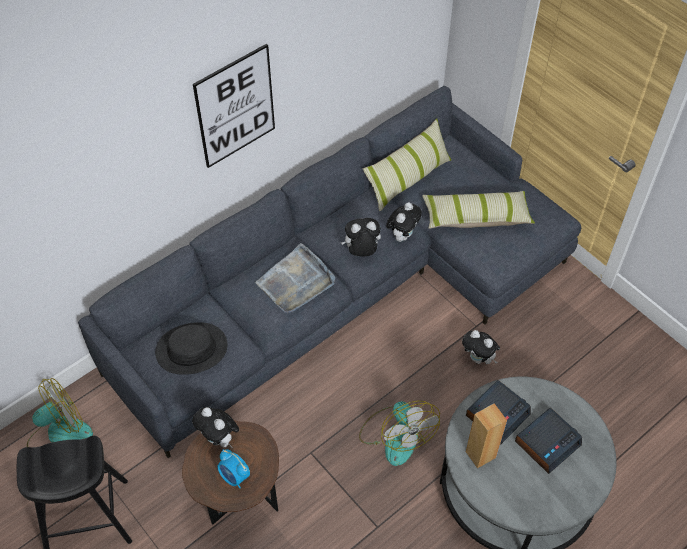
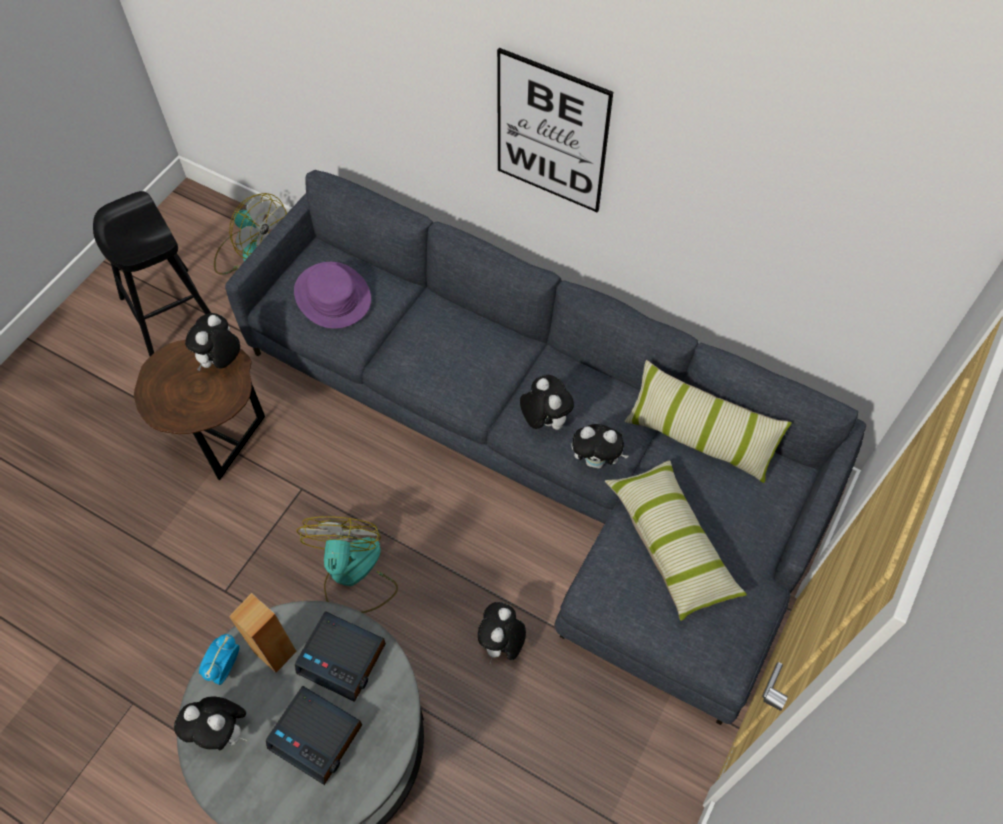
camera: 70 degrees right, 5 degrees up
(191, 349) = (332, 296): black hat -> purple hat
(234, 477) = (177, 392): alarm clock -> alarm clock (224, 667)
(296, 282) = (466, 364): grey tray -> none
(396, 435) = (353, 574): fan -> fan turned 135 degrees clockwise
(529, 500) = (223, 732): none -> plush toy

